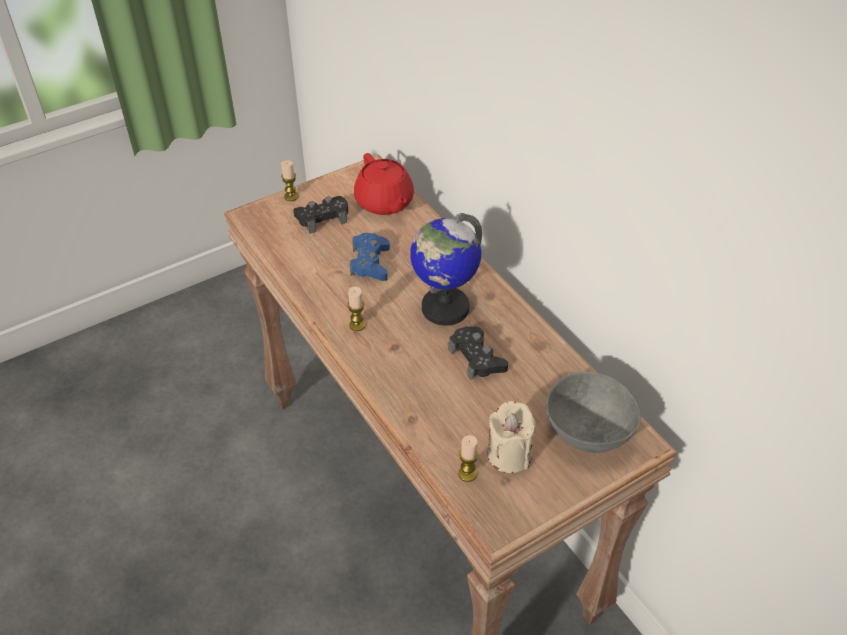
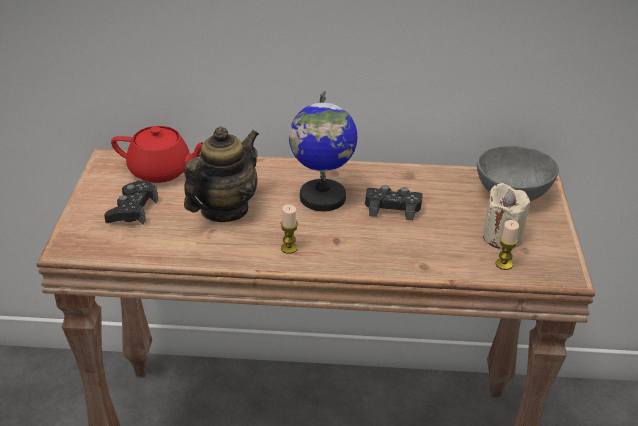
camera: 55 degrees left, 10 degrees down
(291, 196) = (77, 214): candle -> none
(370, 263) = (224, 210): blue game controller -> teapot

